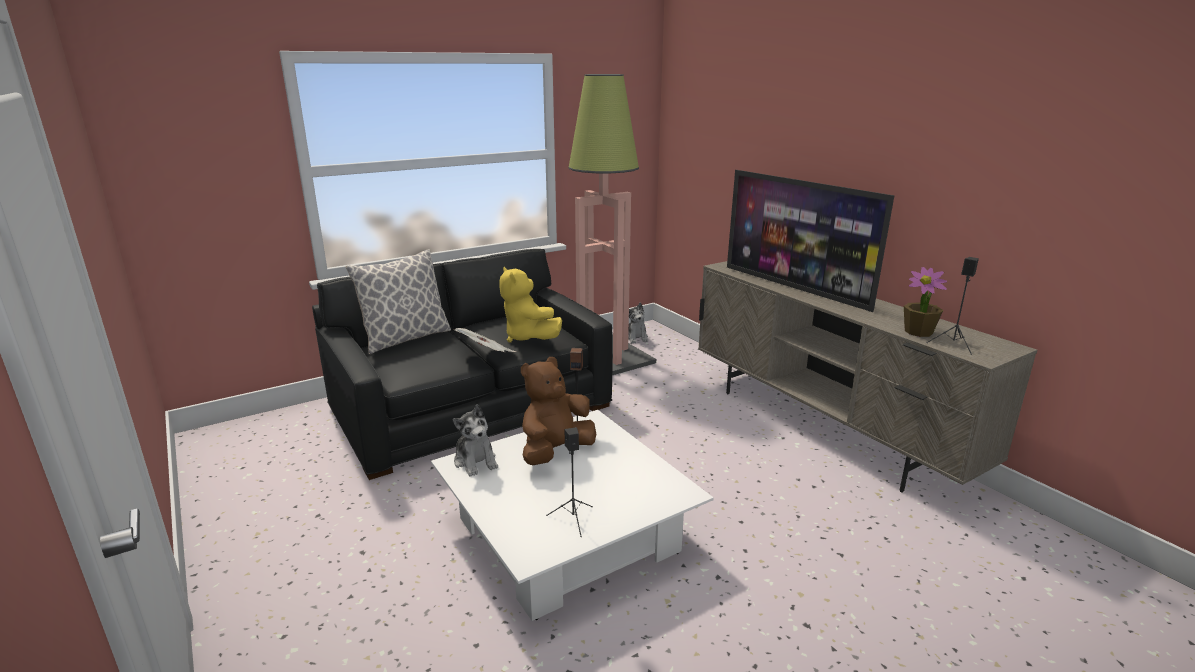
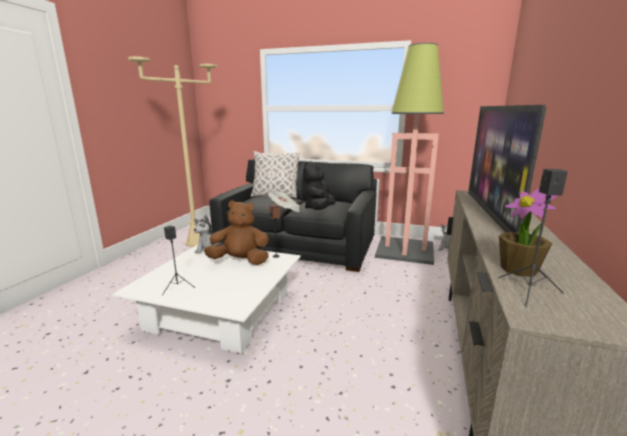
camera: 50 degrees right, 5 degrees down
(289, 486) = (195, 243): none -> beige floor lamp
(528, 337) = (319, 209): yellow plush toy -> black plush toy

